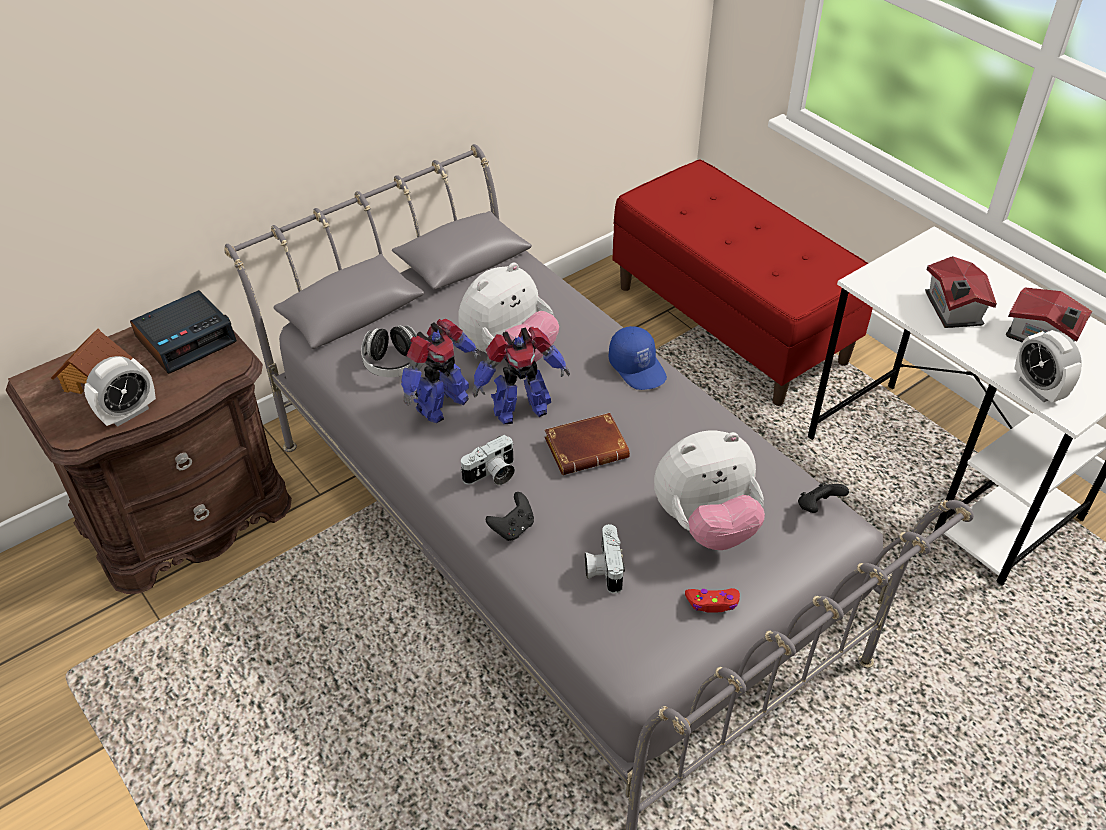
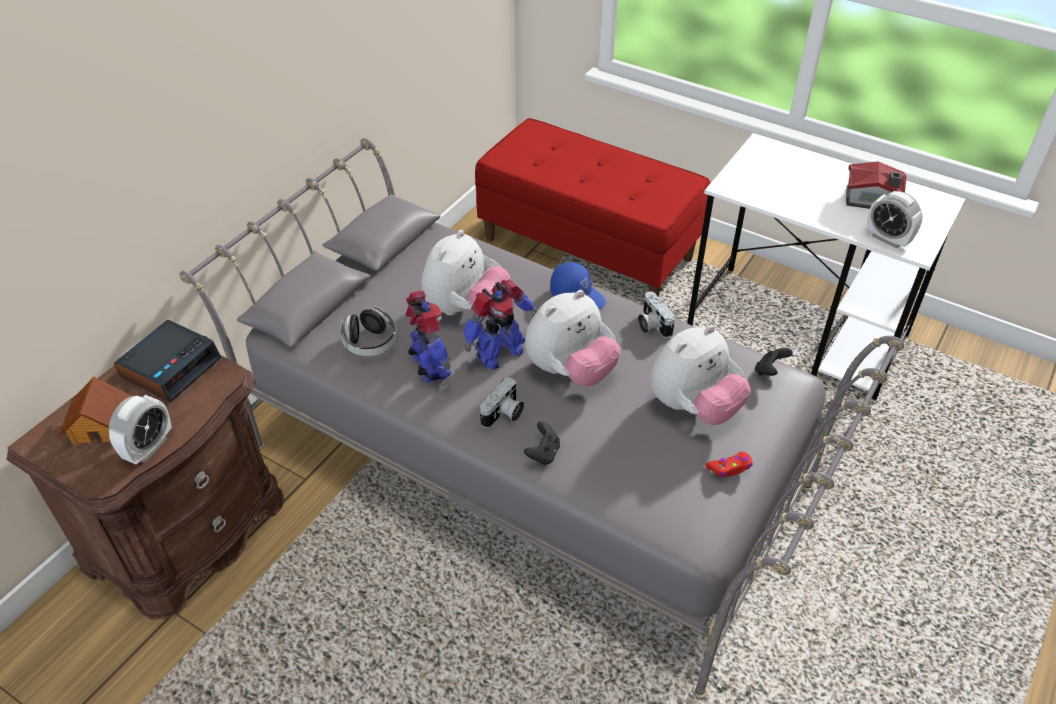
camera: 20 degrees left, 0 degrees up
(441, 404) = (430, 367): toy robot -> toy robot turned 45 degrees counterclockwise
(587, 447) = (570, 371): brown book -> plush toy
(603, 569) = (632, 465): camera -> camera (652, 325)
(952, 310) = (798, 194): toy house -> none

